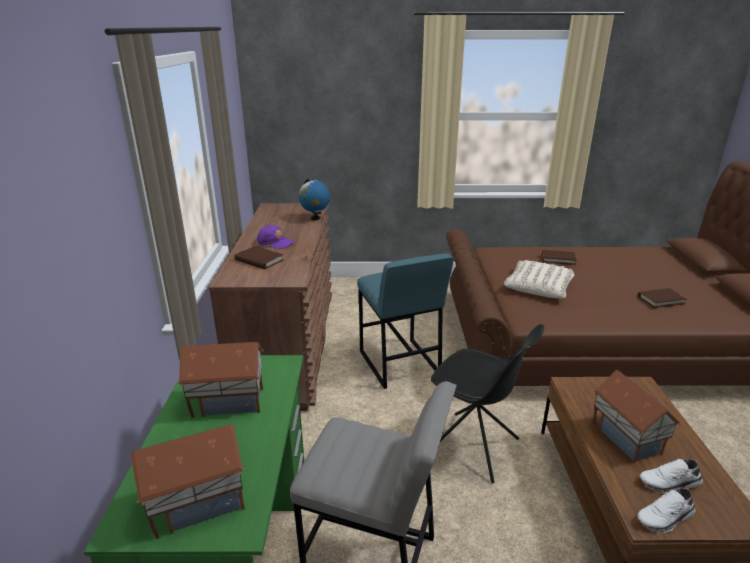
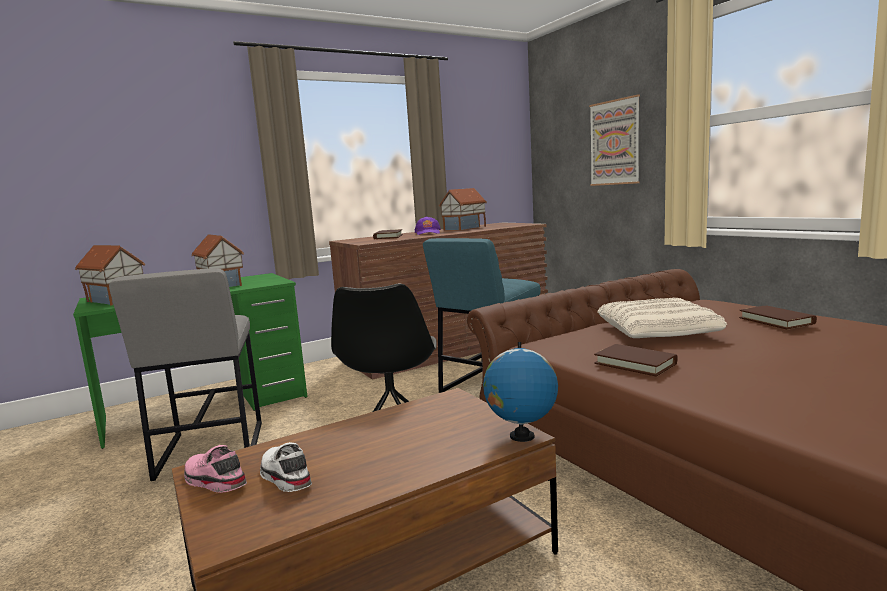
camera: 60 degrees right, 15 degrees down
(315, 218) = (500, 227): globe -> globe (521, 436)
(358, 122) = (614, 142): none -> picture
(627, 437) = (368, 441): toy house -> toy house (465, 228)
(661, 300) = (820, 389): brown book -> brown book (635, 363)
(666, 518) = (213, 481): white shoe -> pink shoe

